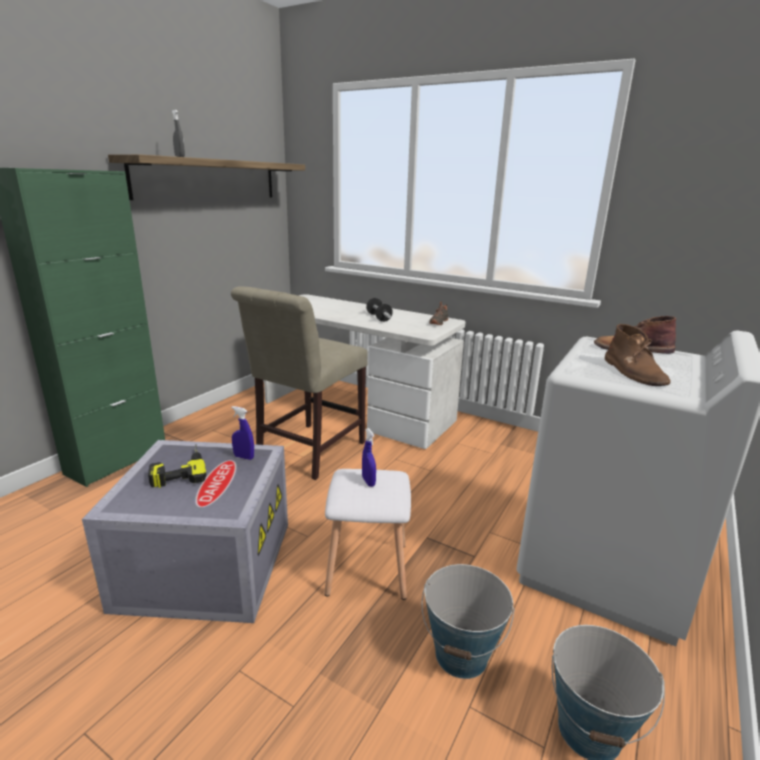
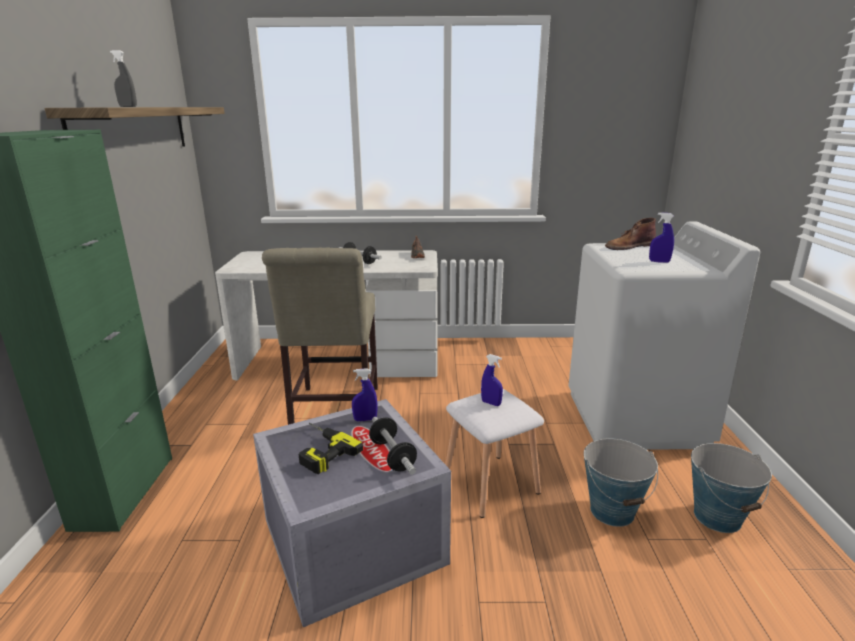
camera: 30 degrees left, 0 degrees up
(220, 495) = (392, 456): none -> dumbbell
(634, 372) = (659, 262): brown boot -> blue spray bottle

